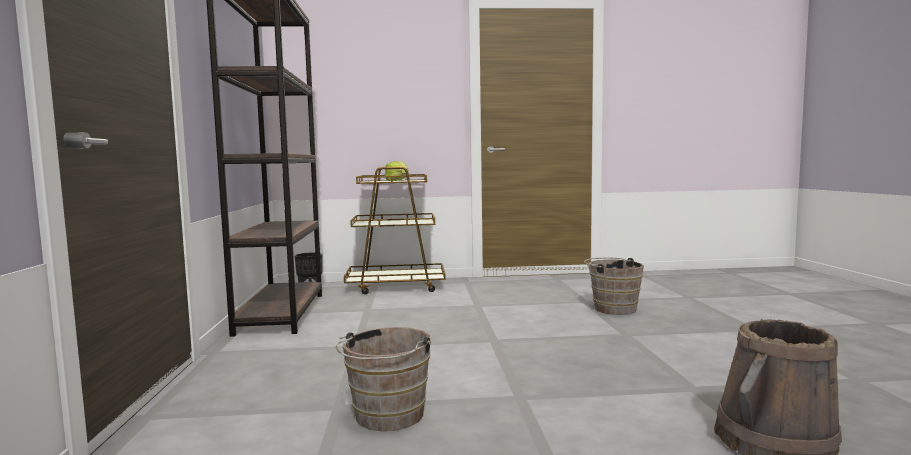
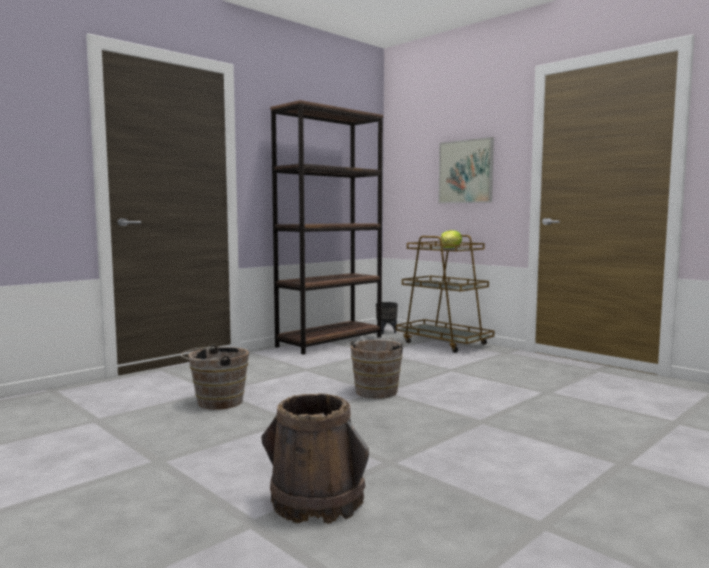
camera: 50 degrees right, 0 degrees up
(392, 98) = (465, 171): none -> picture
(612, 308) = (549, 404): brown bucket -> brown bucket (377, 390)

